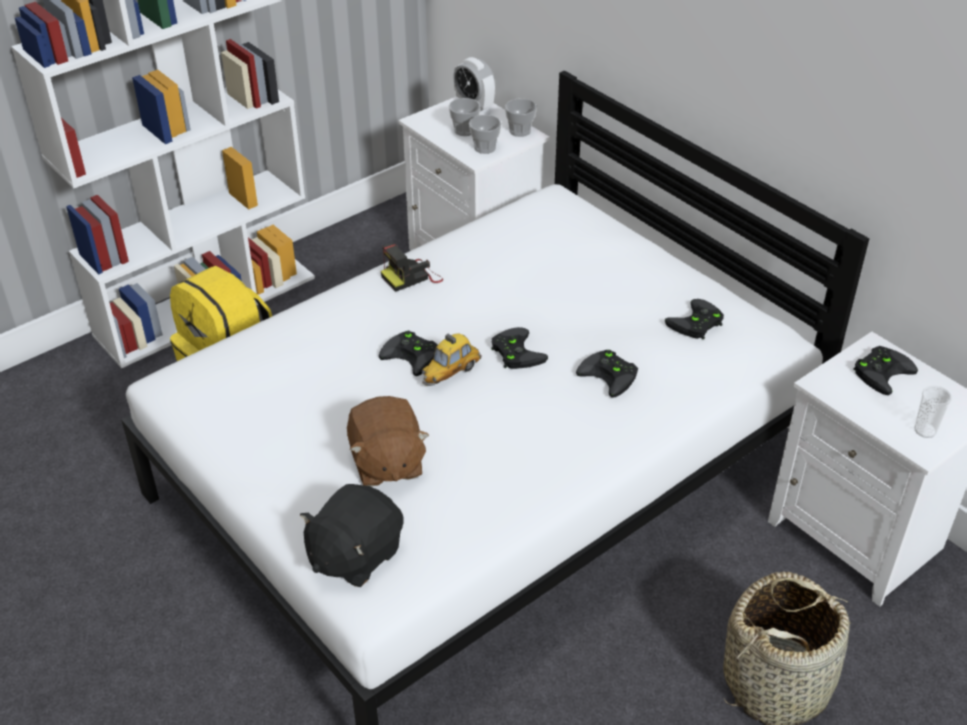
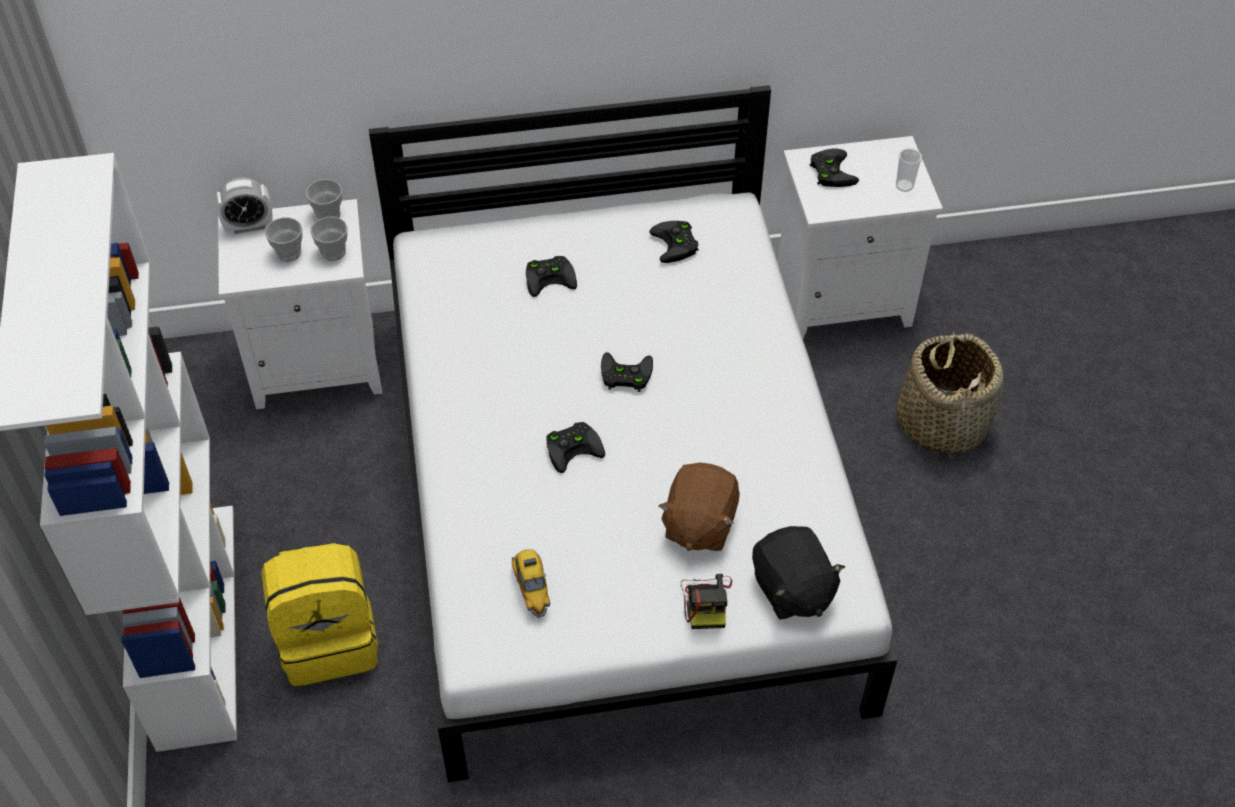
camera: 60 degrees left, 10 degrees up
(386, 463) = (698, 524): brown plush toy -> brown plush toy turned 90 degrees clockwise
(412, 277) = (459, 400): camera -> camera (706, 601)
(451, 372) = (617, 430): toy car -> toy car (532, 588)
(611, 375) = (700, 328): black game controller -> black game controller (551, 277)

